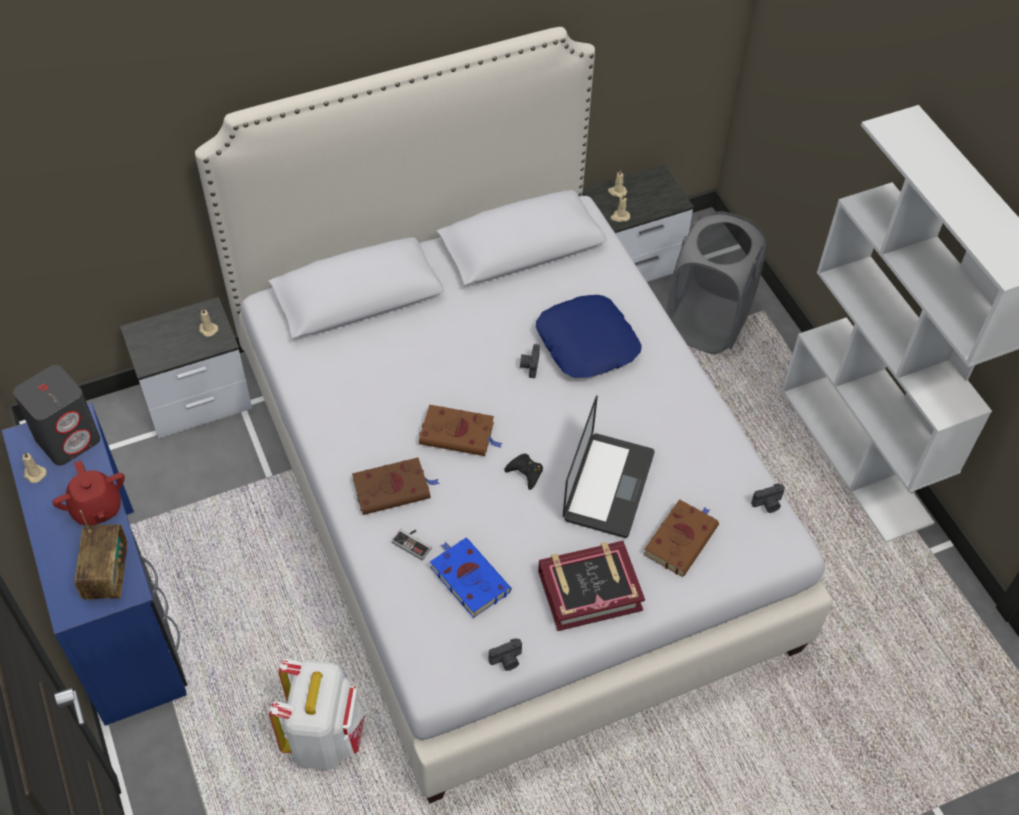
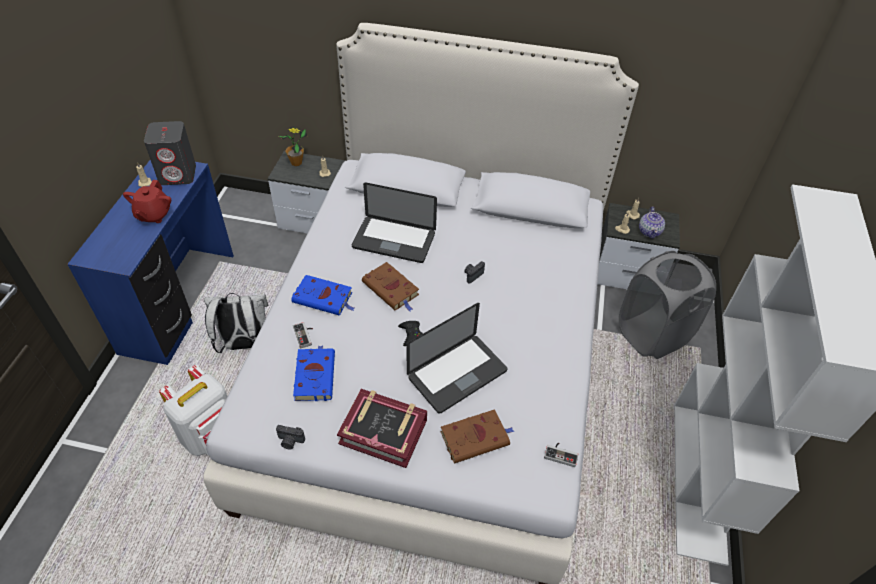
camera: 35 degrees right, 5 degrees down
(107, 575) = (122, 250): radio -> none
(155, 335) = (296, 162): none -> potted plant
(260, 610) = (244, 344): none -> white backpack
(393, 488) = (324, 298): brown book -> blue book
(406, 373) = (394, 240): none -> laptop
(588, 343) = (522, 282): blue pillow -> none
(650, 203) = (649, 231): none -> teapot
(768, 504) = (561, 454): camera -> game controller

